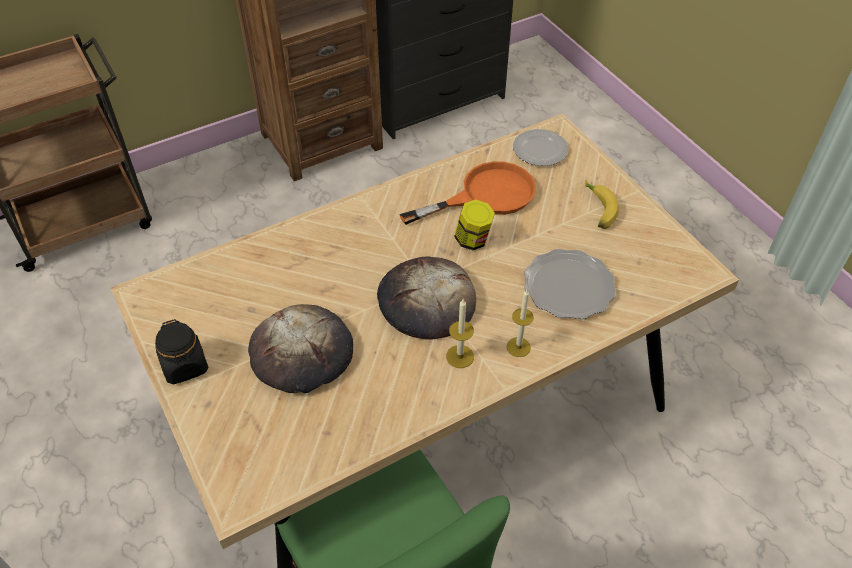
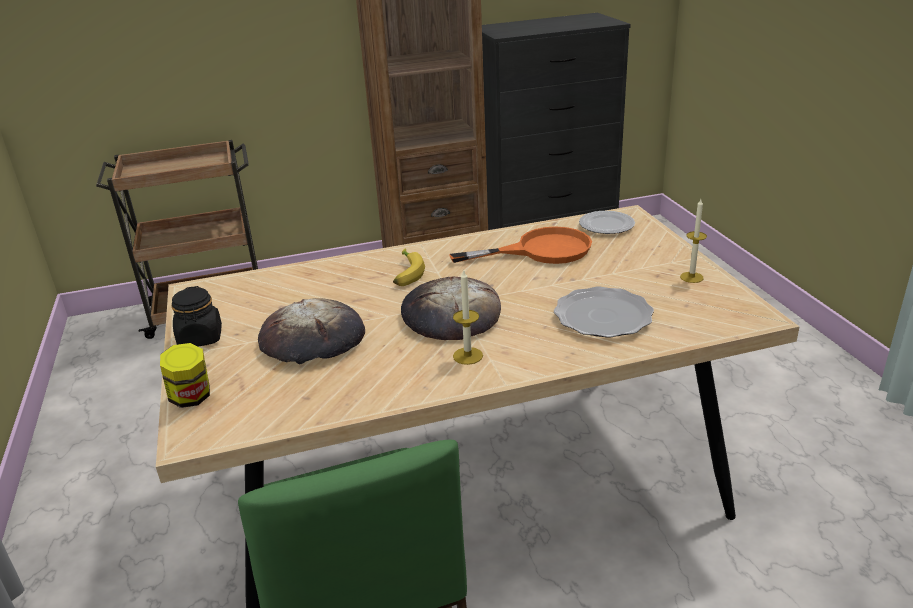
camera: 15 degrees right, 20 degrees down
(473, 240) = (516, 278): jar -> jar (191, 398)
(518, 347) = (532, 354): candle -> candle (691, 277)
(597, 209) = (652, 266): banana -> banana (405, 274)

